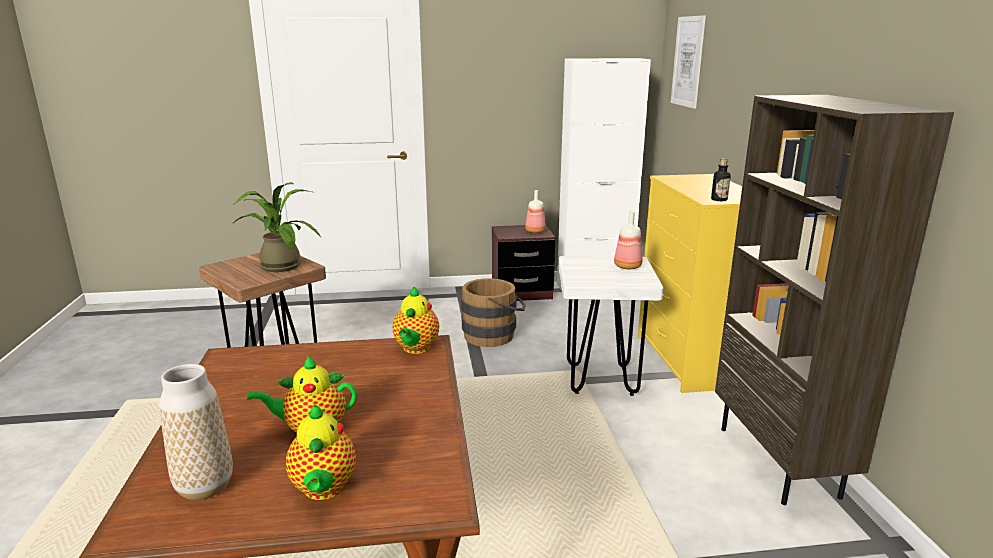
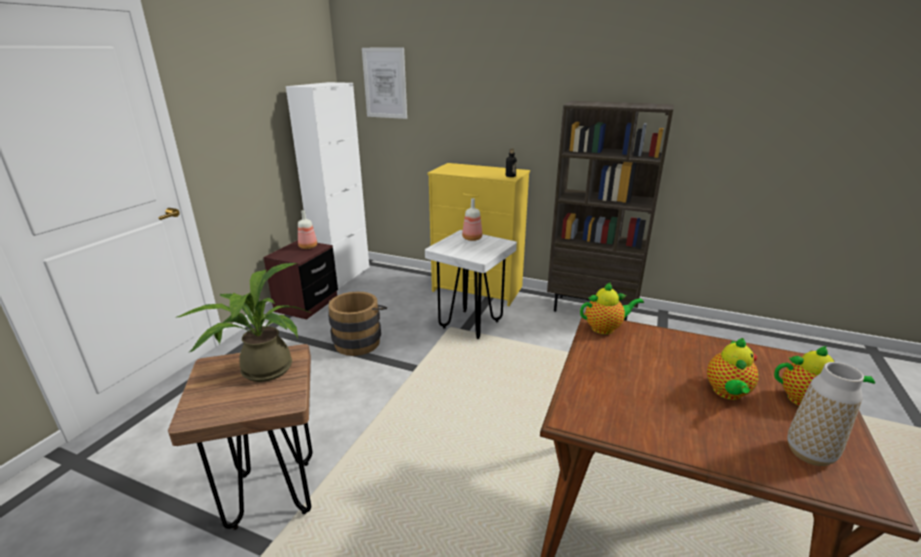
camera: 60 degrees left, 5 degrees up
(415, 349) = (605, 328): teapot -> teapot turned 45 degrees counterclockwise

